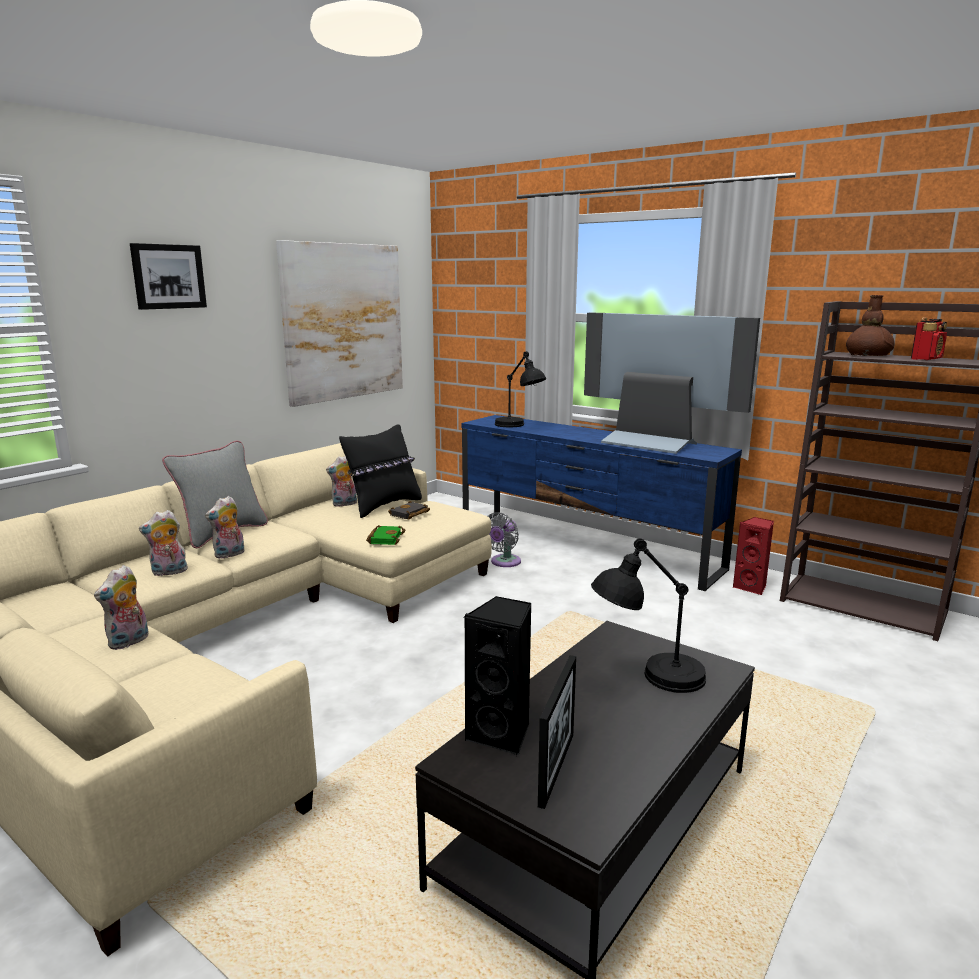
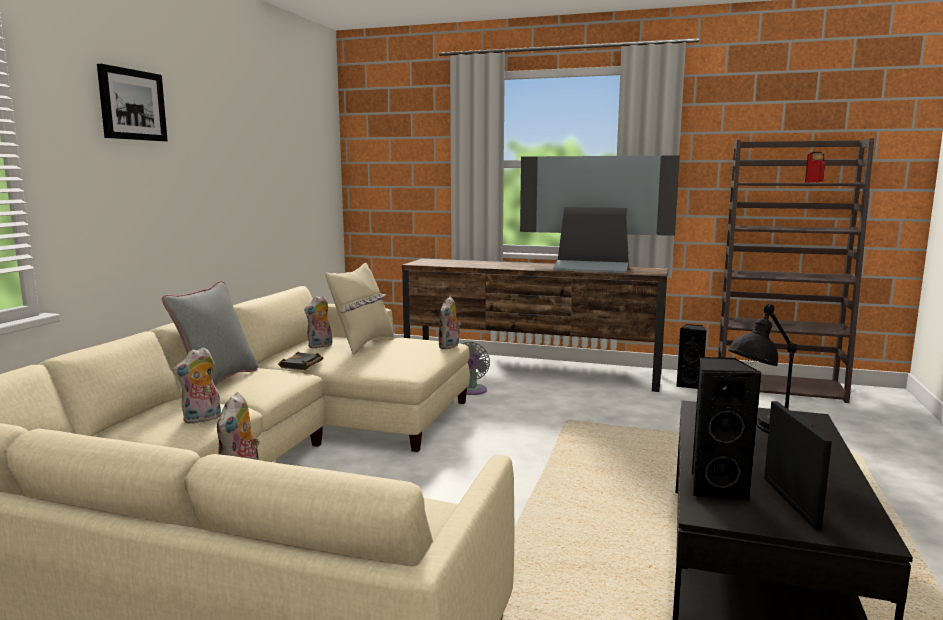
camera: 20 degrees left, 5 degrees down
(229, 555) = (249, 398): plush toy -> plush toy (449, 346)
(344, 322) = (277, 168): picture -> none
(383, 506) = (362, 344): black pillow -> beige pillow
(385, 538) = (397, 368): green book -> none
(409, 514) = (398, 347): black book -> black book (302, 365)
(519, 426) = (460, 264): black table lamp -> none
(586, 547) = (531, 372): blue tv stand -> brown tv stand
(752, 587) = (690, 385): red speaker -> black speaker
(867, 356) = (769, 182): brown vase -> none

